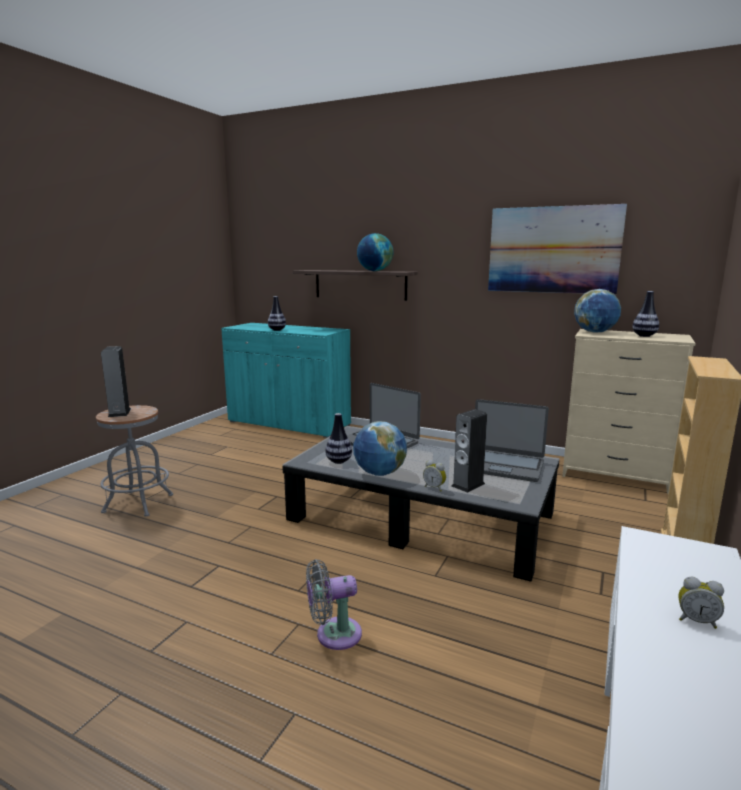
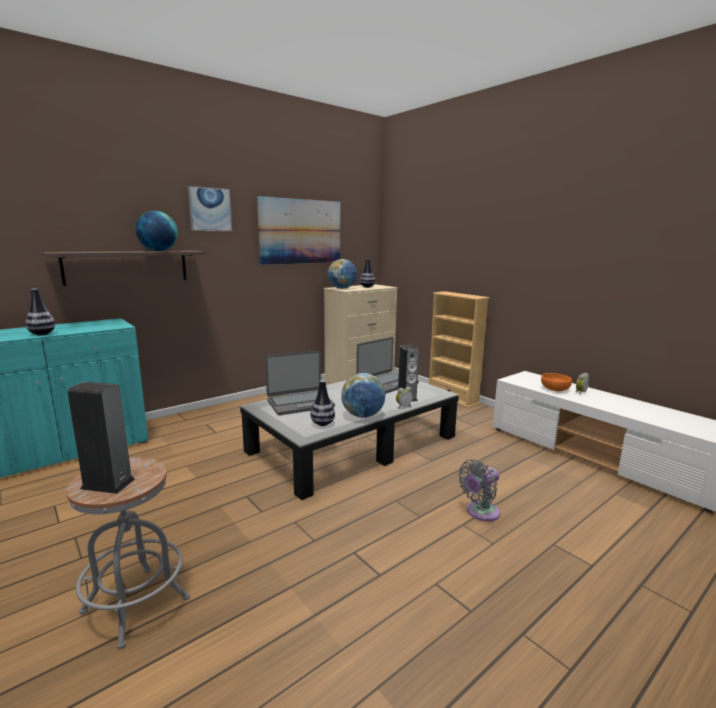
camera: 65 degrees left, 0 degrees up
(334, 635) = (480, 512): grey fan -> grey fan turned 45 degrees clockwise
(437, 228) = (210, 209): none -> picture
(664, 587) = (554, 389): none -> orange bowl

